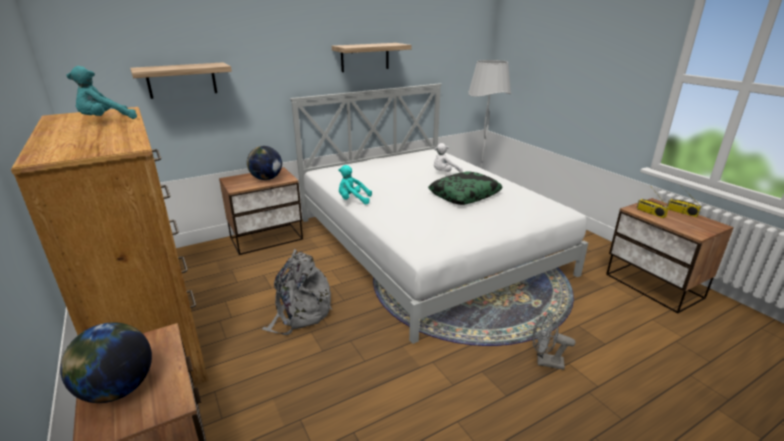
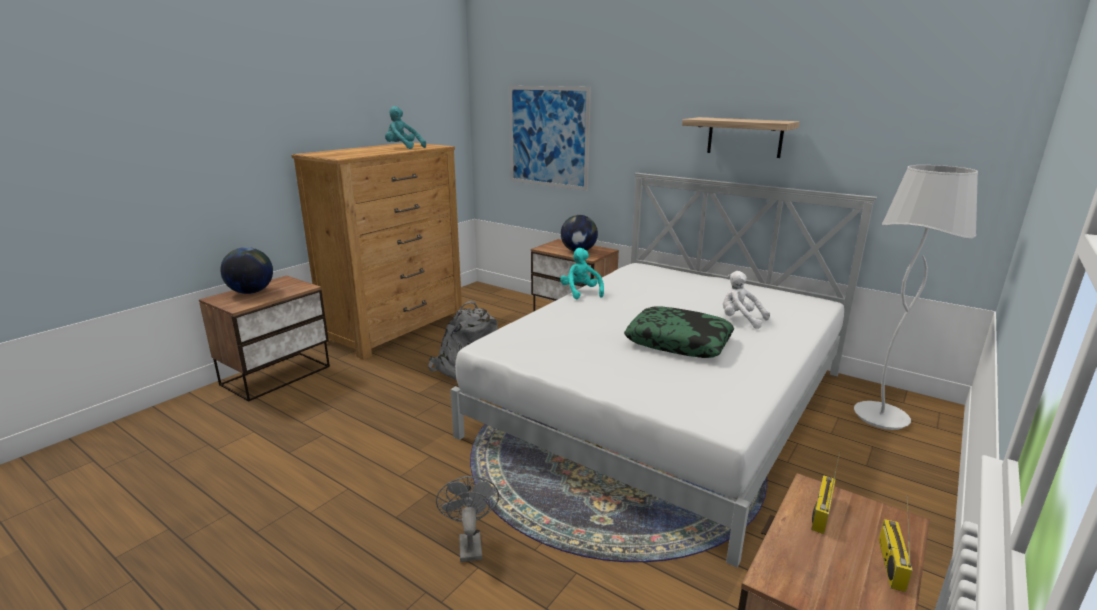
camera: 65 degrees right, 5 degrees down
(182, 80) = (548, 137): shelf -> picture

